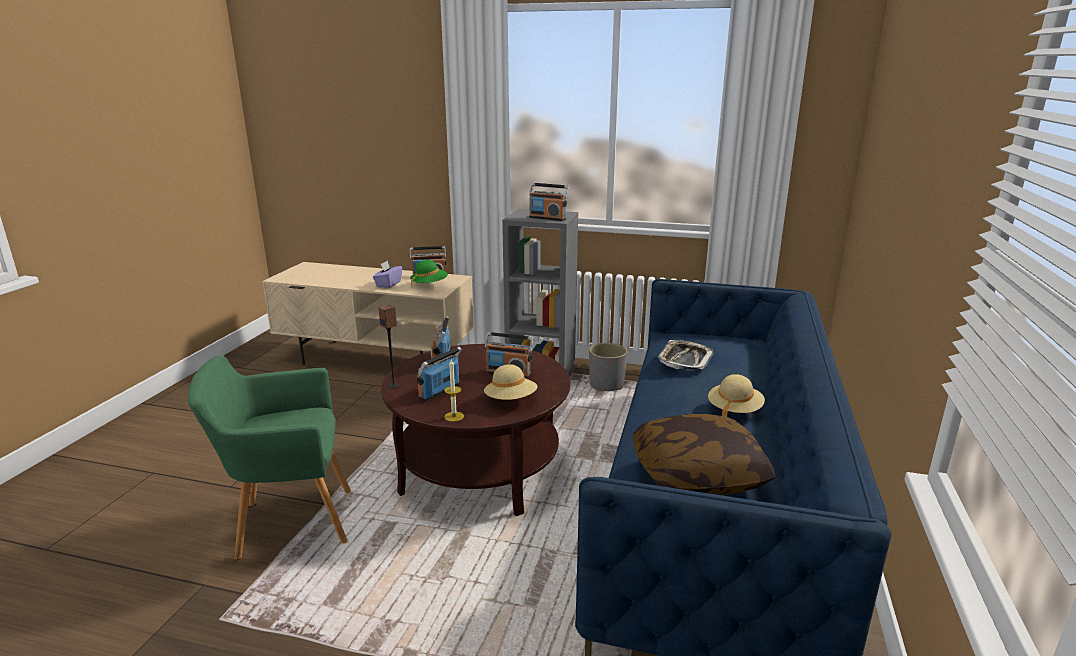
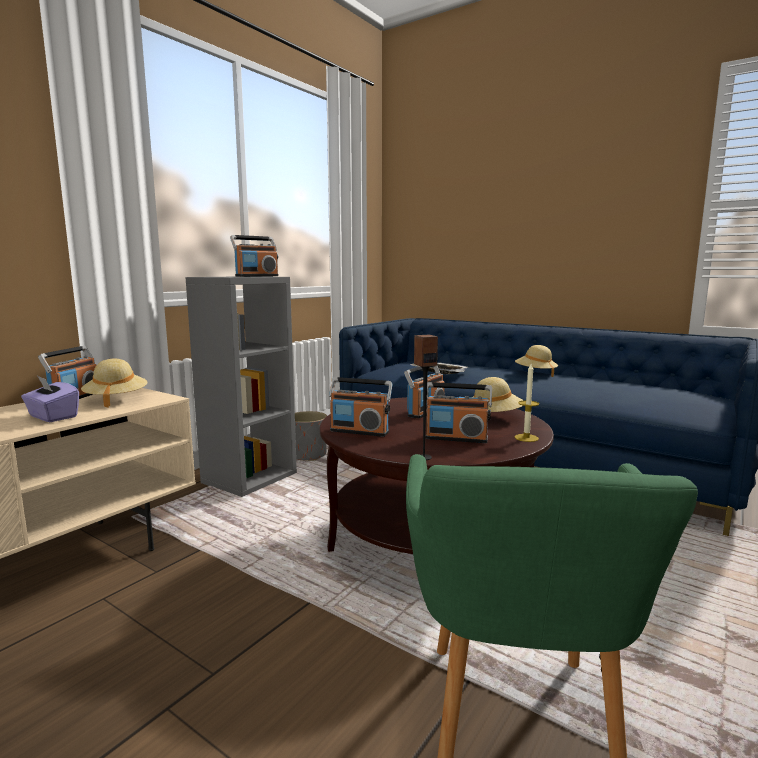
camera: 70 degrees left, 10 degrees down
(429, 285) = (116, 400): green hat -> beige hat
(440, 391) = (456, 438): radio -> radio turned 45 degrees counterclockwise
(697, 475) = (633, 390): pillow -> none

